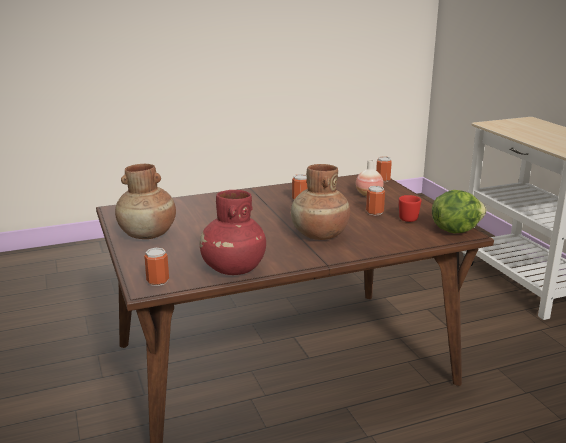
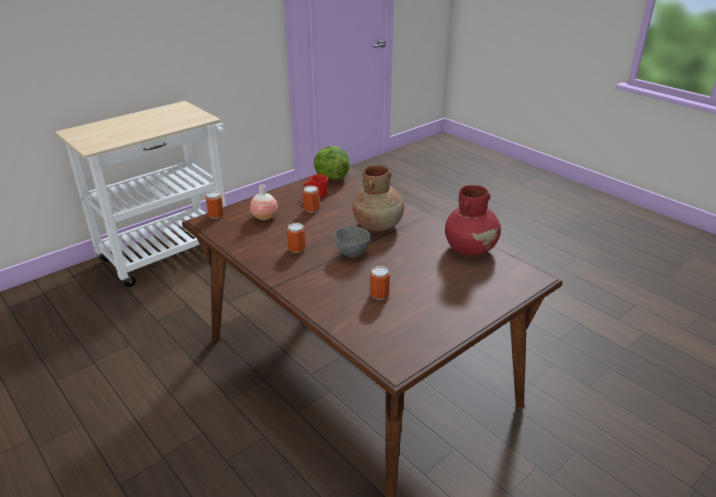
camera: 110 degrees left, 10 degrees up
(148, 234) = (445, 313): brown vase -> none
(158, 281) = (522, 276): can -> can (379, 294)
(273, 216) = (351, 254): none -> grey bowl

